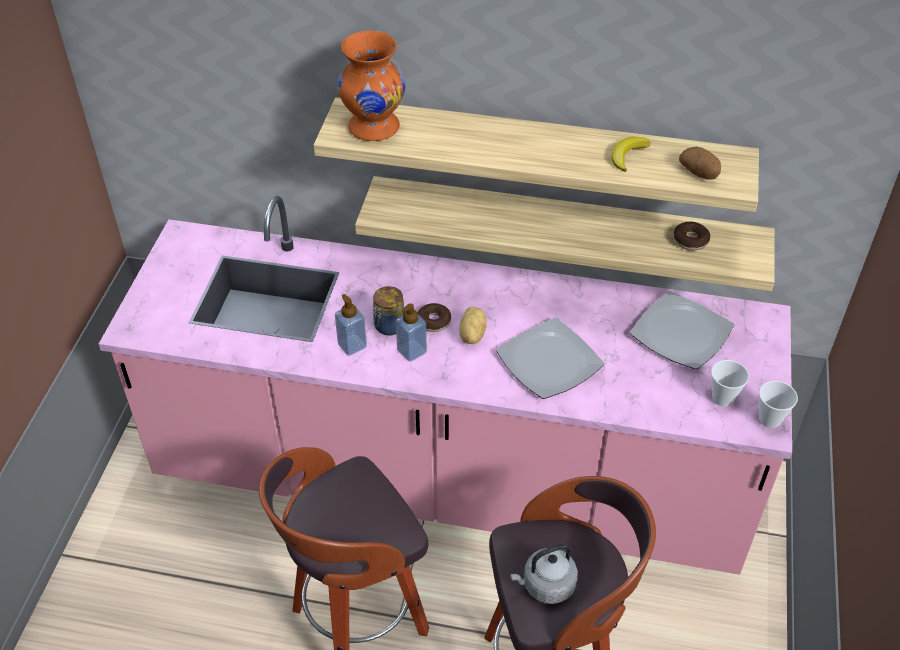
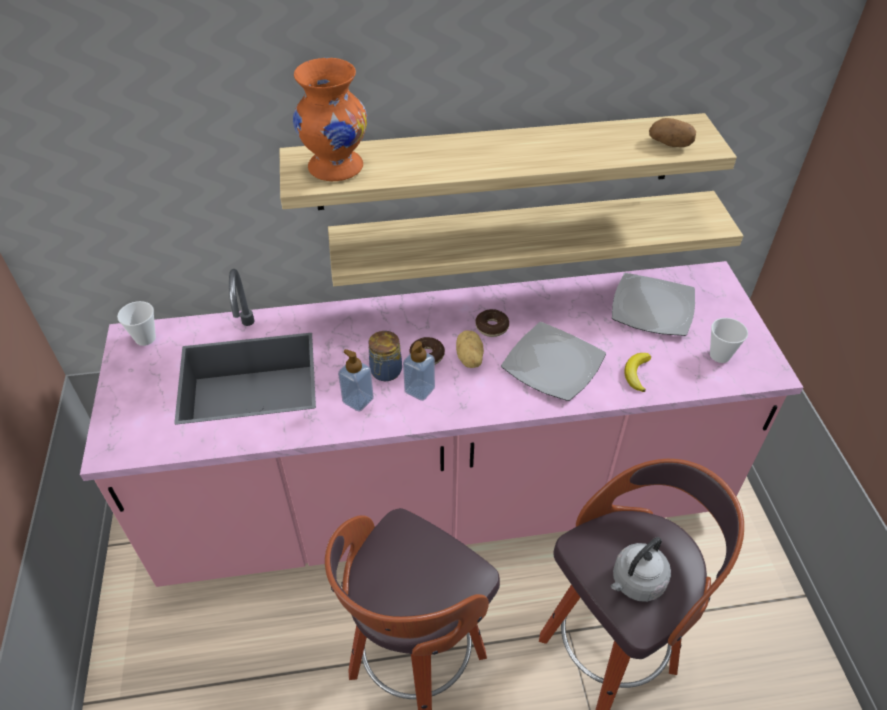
camera: 20 degrees left, 0 degrees up
(627, 155) = (596, 142): banana -> banana (636, 373)
(690, 240) = (652, 217): donut -> donut (492, 327)
(769, 419) = (768, 363): cup -> cup (145, 338)

